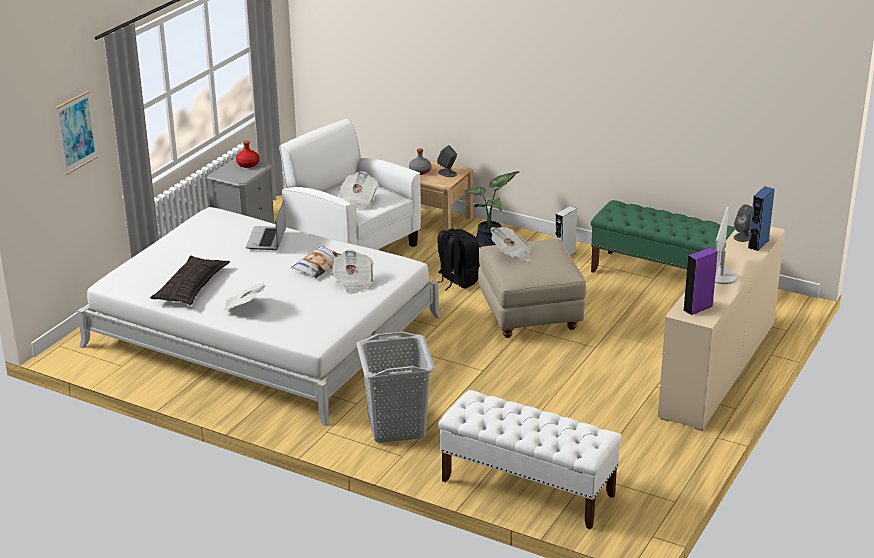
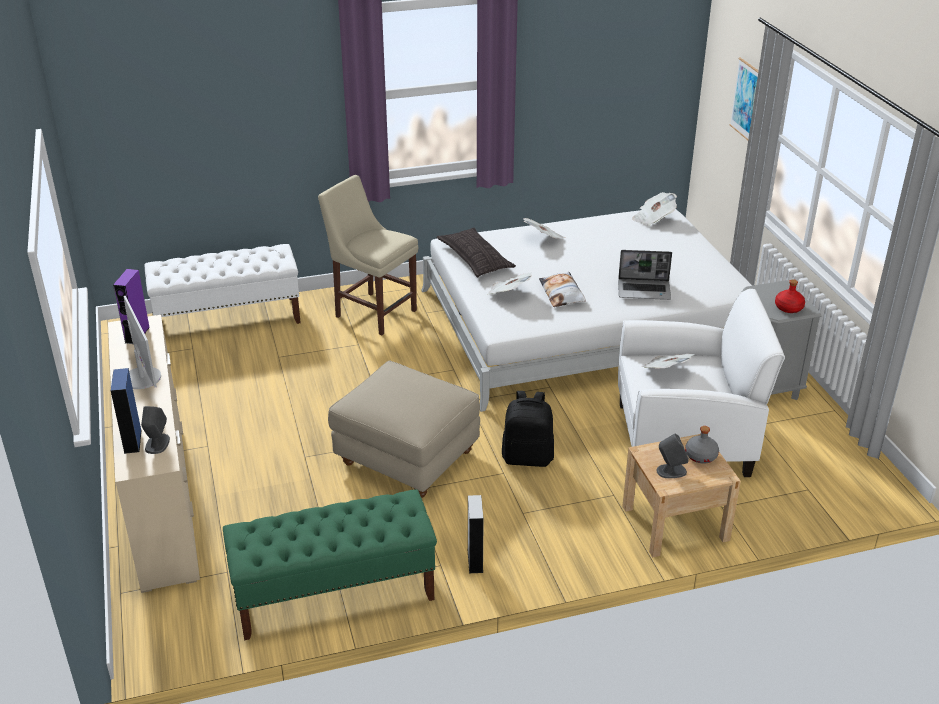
camera: 135 degrees right, 5 degrees up
(191, 286) = (611, 235): pillow -> pillow (475, 258)
(267, 240) = (644, 290): laptop -> laptop turned 135 degrees clockwise
(396, 427) = (373, 312): grey laundry basket -> beige chair
(491, 245) = (569, 526): potted plant -> none
(511, 254) = (424, 383): newspaper -> newspaper (653, 219)

